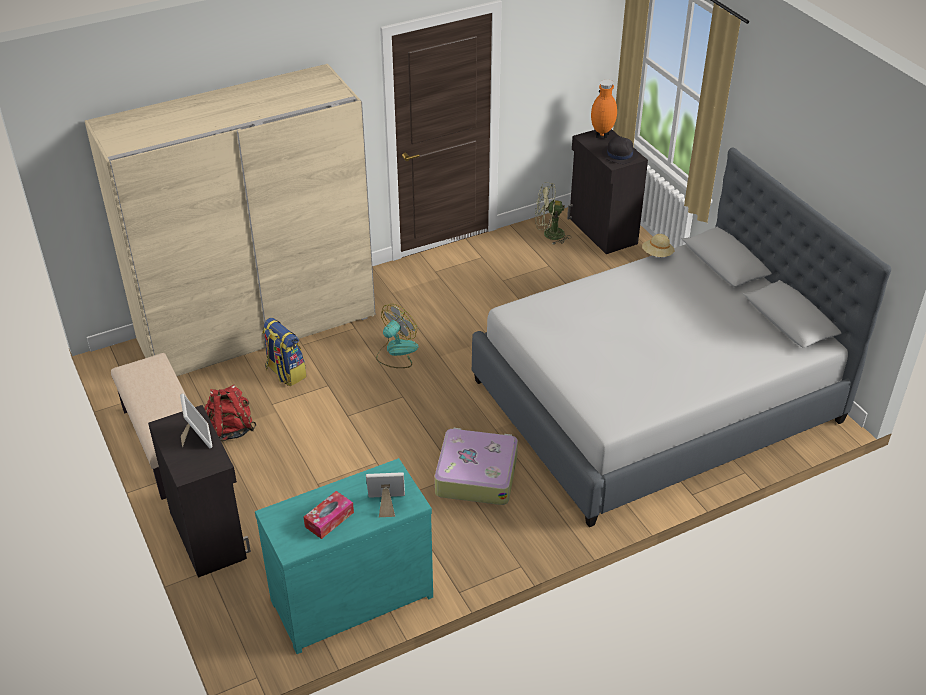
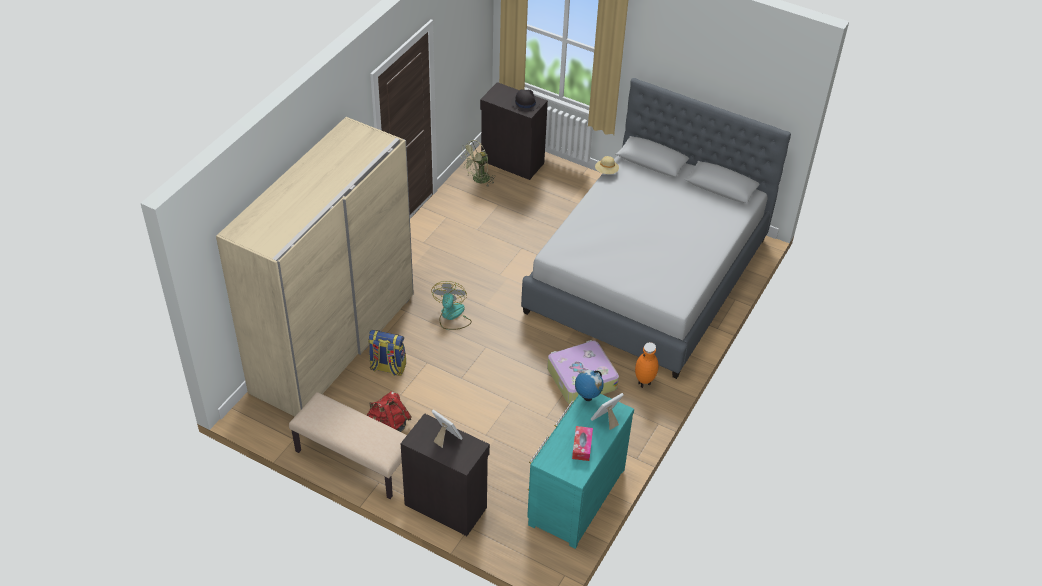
camera: 35 degrees left, 5 degrees up
(389, 470) = (587, 397): none -> globe
(602, 136) = (500, 92): orange vase -> orange vase (644, 383)

